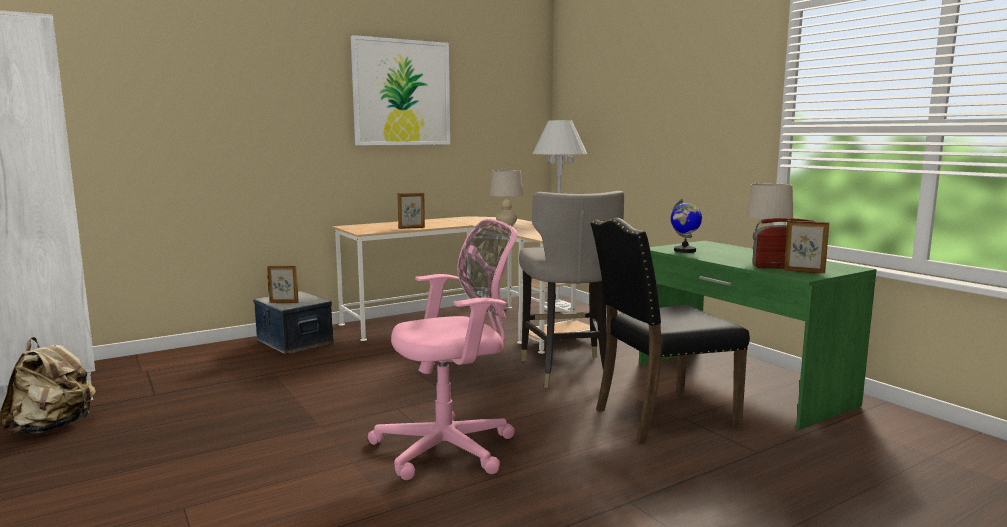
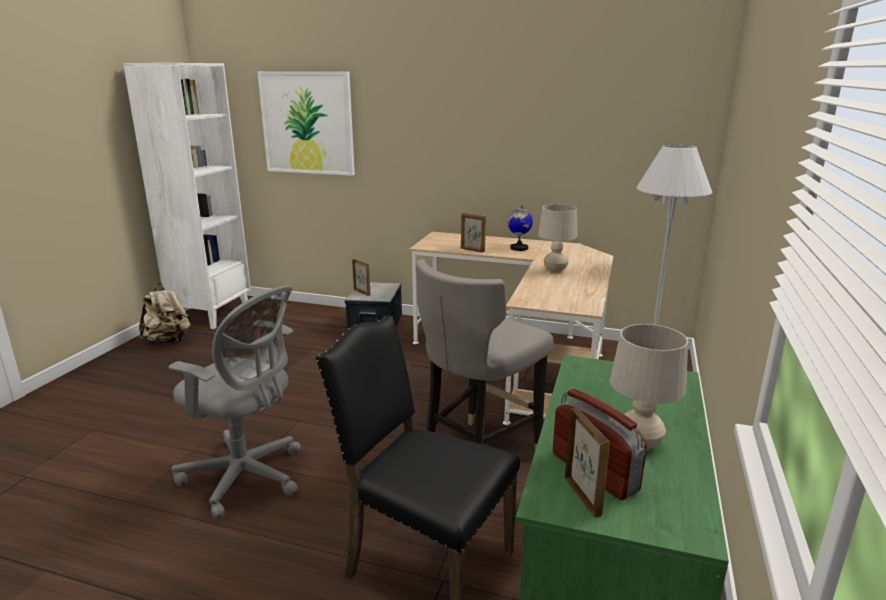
camera: 50 degrees right, 10 degrees up
(401, 93) = (511, 103): picture -> picture (307, 123)
(451, 448) = (247, 478): pink office chair -> grey office chair
(684, 251) = (592, 381): globe -> globe (519, 248)

